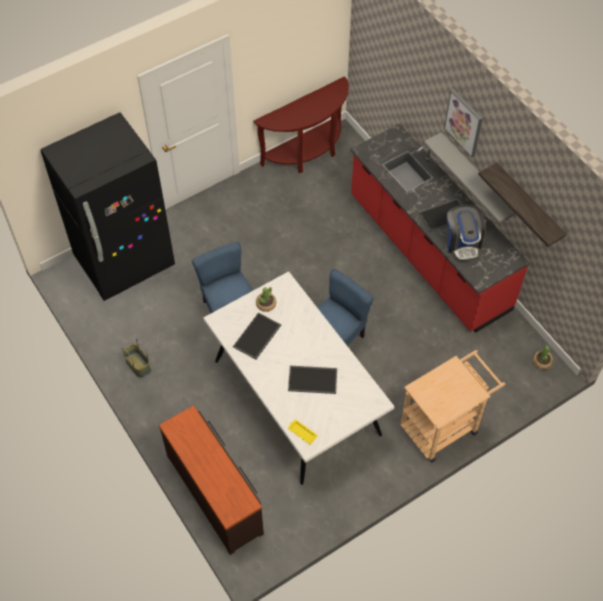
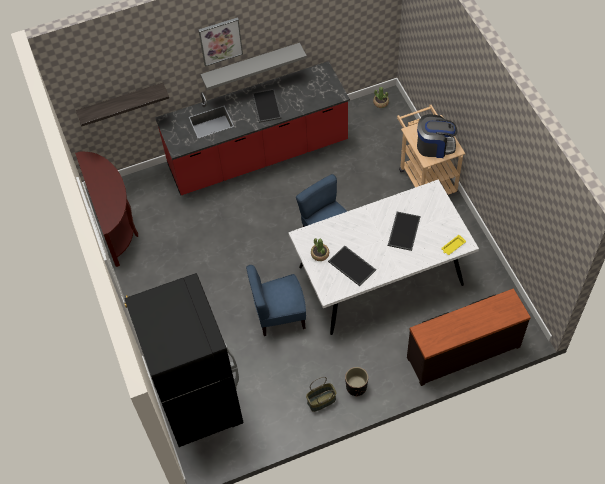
camera: 75 degrees left, 0 degrees up
(157, 394) = (356, 387): none -> black planter
(462, 243) = (298, 99): coffee machine -> coffee machine (434, 146)
(528, 205) = (307, 26): shelf -> shelf (121, 103)

